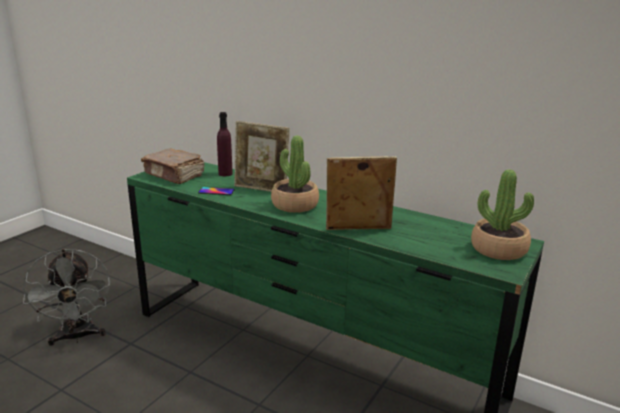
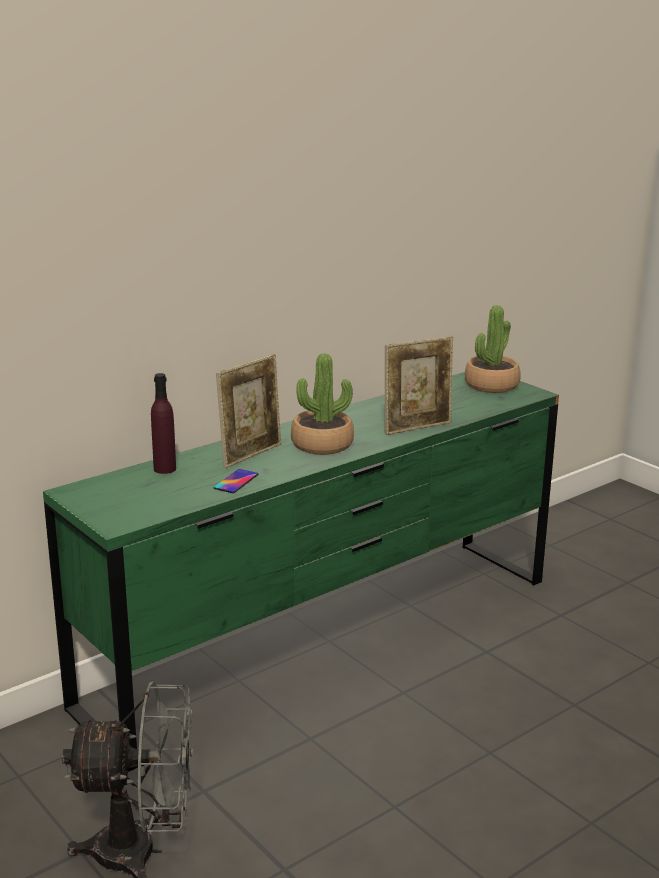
camera: 70 degrees left, 0 degrees up
(174, 175) = (136, 503): brown book -> none
(358, 230) = (417, 427): picture frame -> picture frame turned 135 degrees counterclockwise

